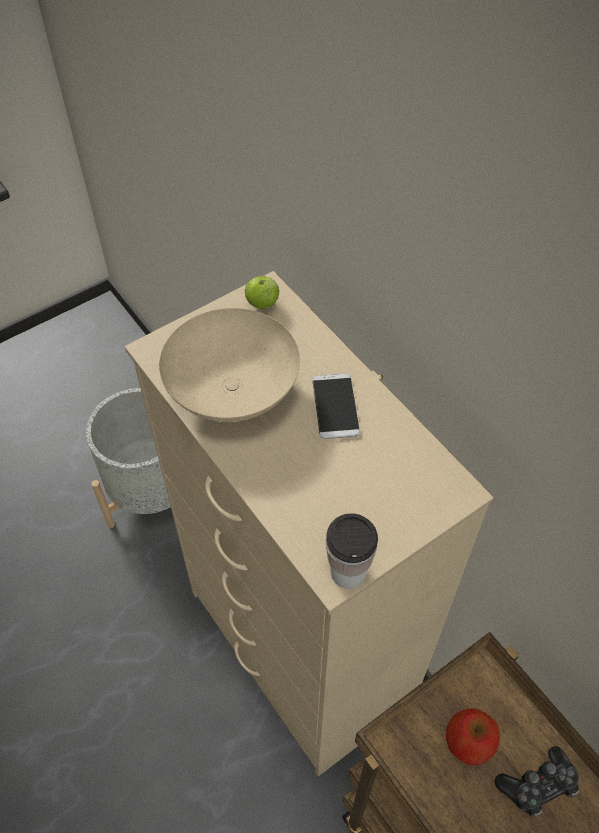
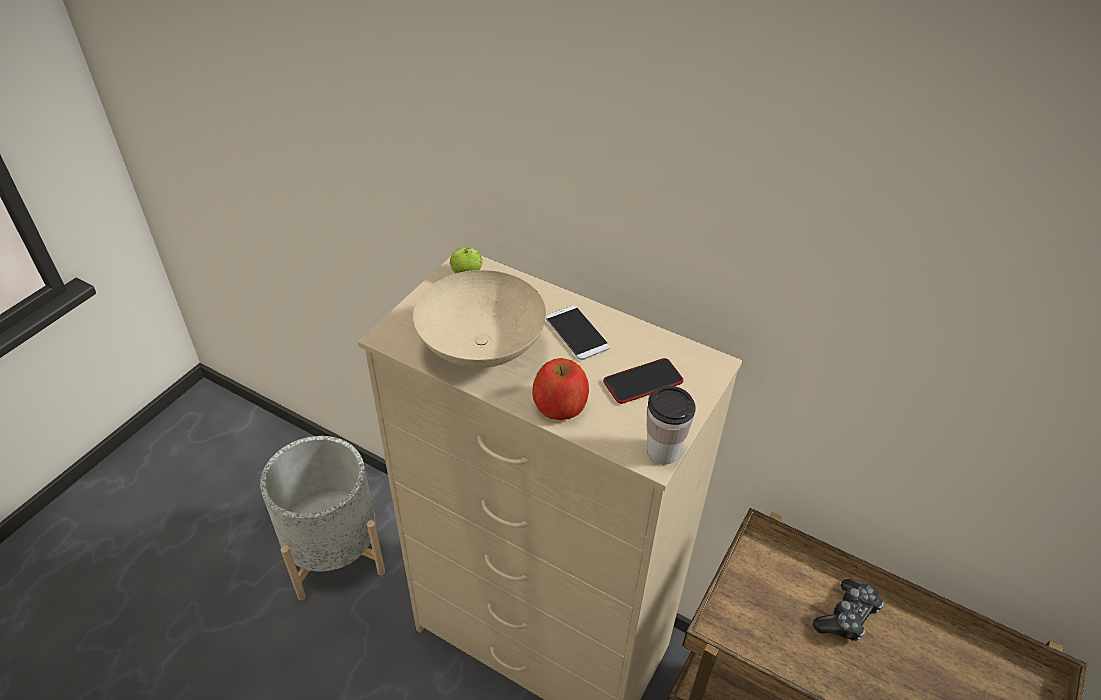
camera: 25 degrees left, 10 degrees down
(372, 486) = (643, 382): none -> phone
(469, 741) = (776, 605): apple -> apple (560, 405)

